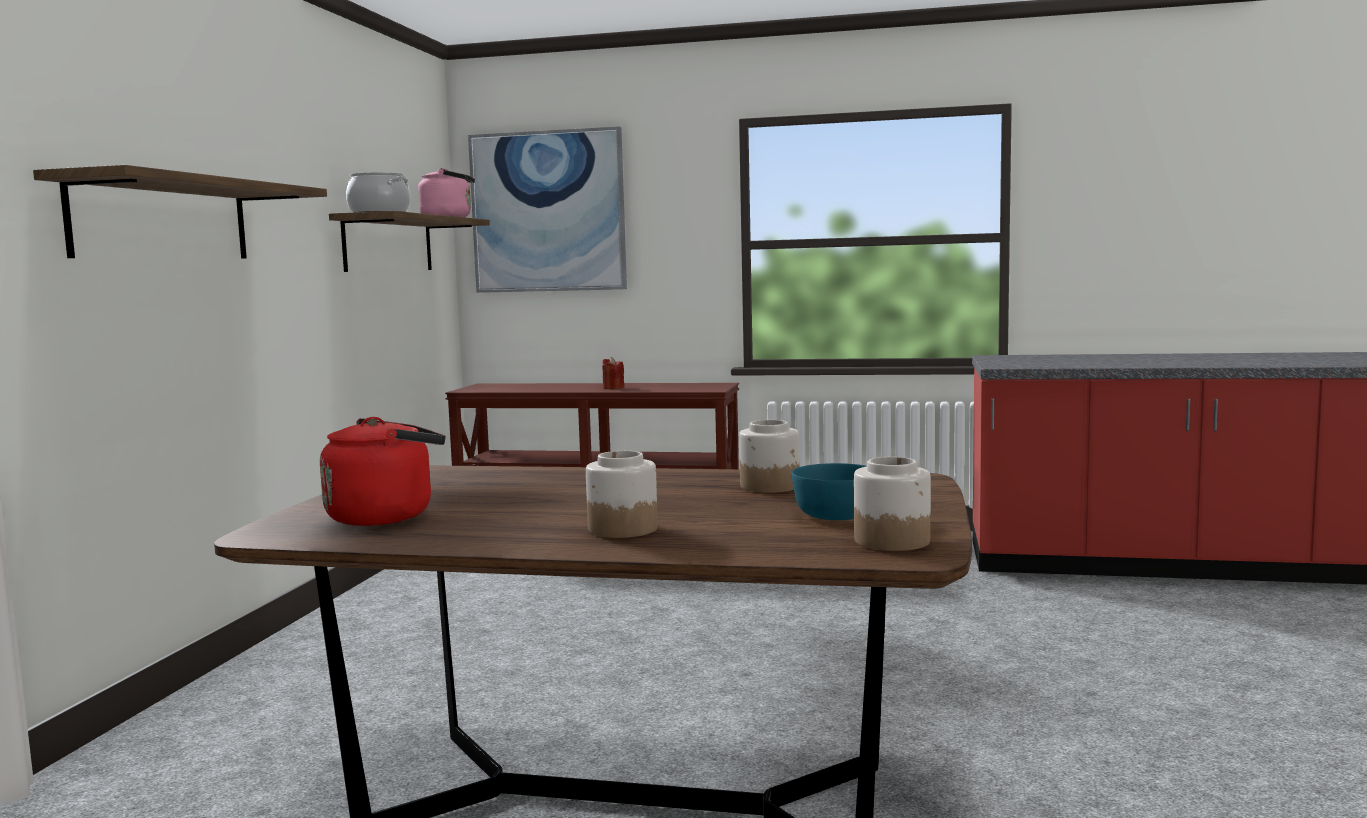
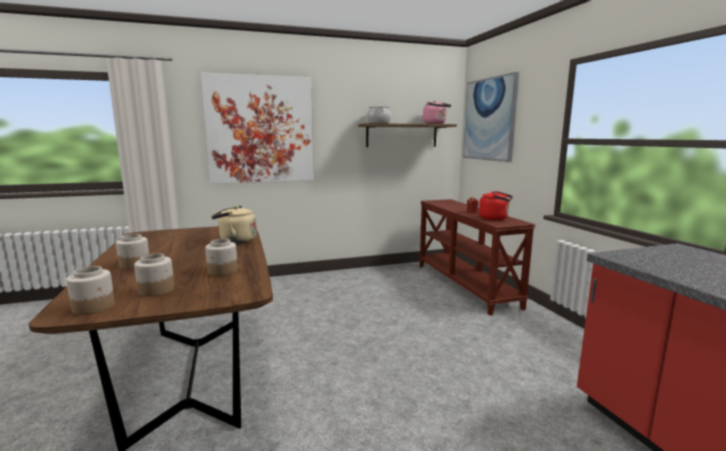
camera: 60 degrees right, 5 degrees up
(162, 220) = (260, 130): shelf -> picture
(386, 516) = (163, 238): red kettle -> red kettle (495, 218)
(544, 477) = (235, 241): none -> beige kettle
(837, 515) = (156, 290): turquoise bowl -> jar

